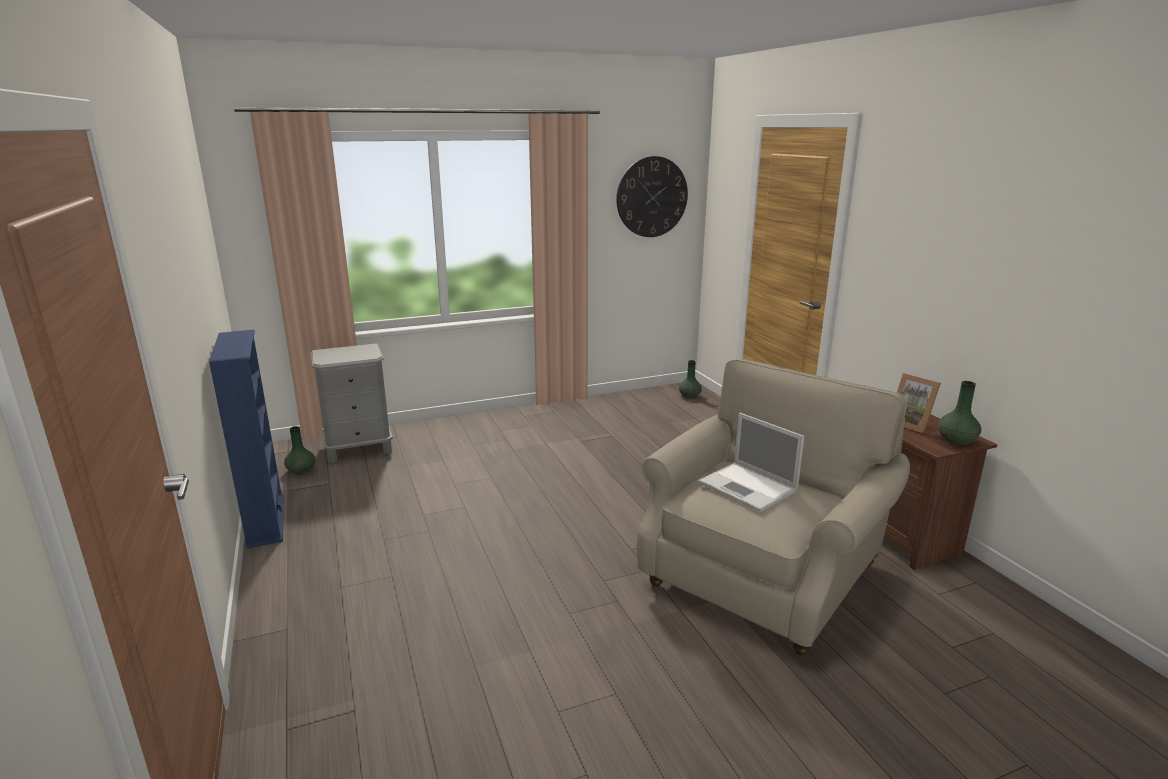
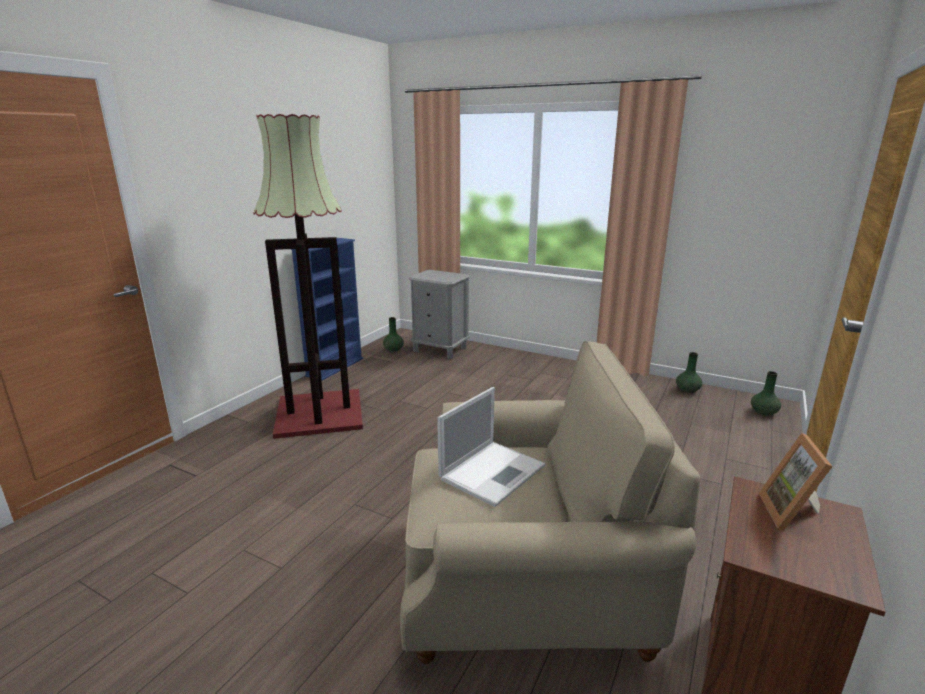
camera: 50 degrees right, 0 degrees up
(358, 572) = (318, 413): none -> floor lamp
(652, 197) = (768, 175): wall clock -> none
(749, 487) = (493, 471): laptop -> laptop turned 150 degrees counterclockwise
(955, 440) = (812, 565): green vase -> green vase (687, 390)

